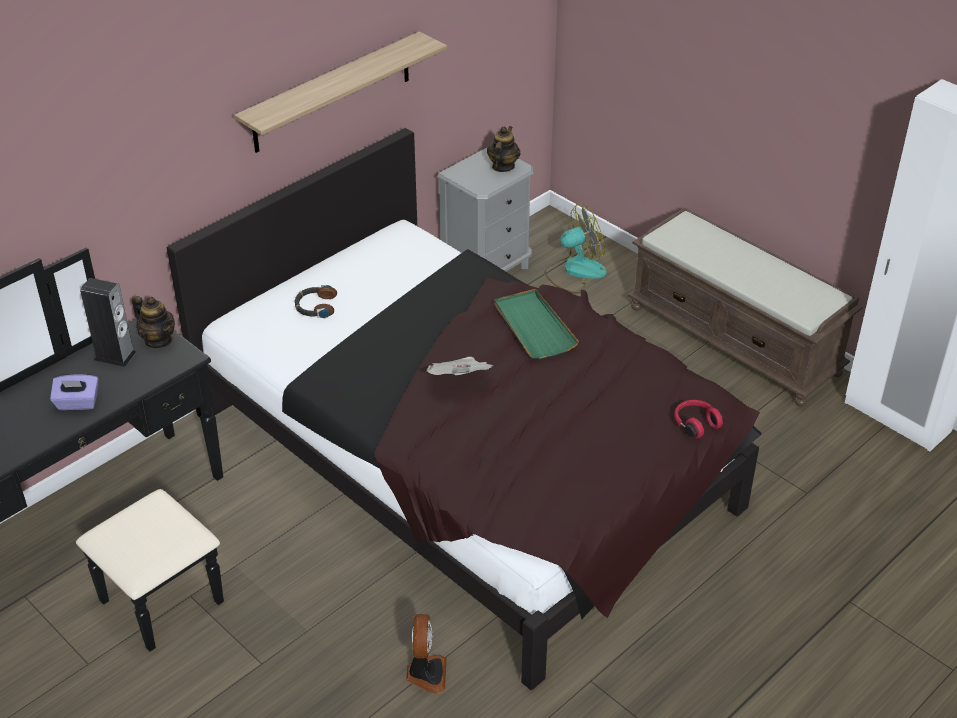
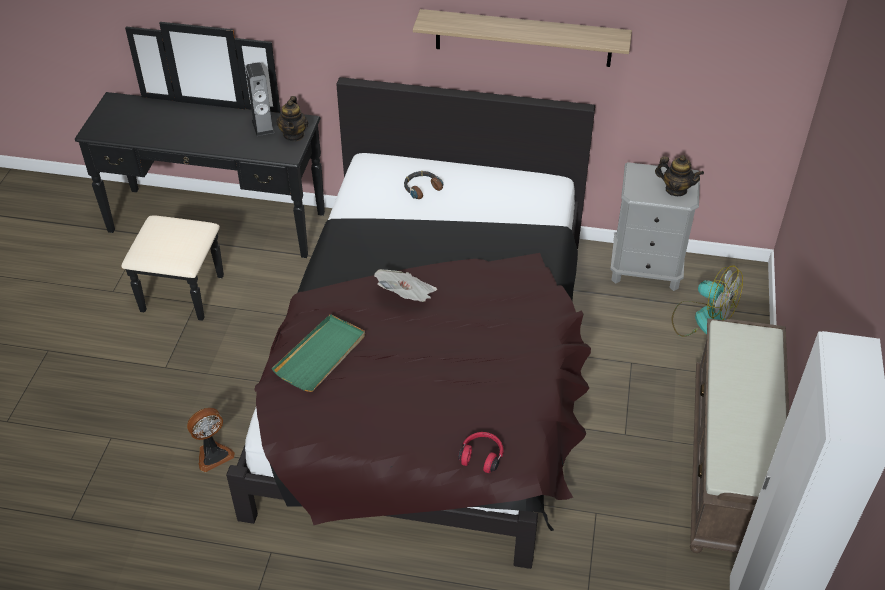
camera: 55 degrees right, 5 degrees up
(77, 403) = (207, 137): purple tissue box -> none
(502, 166) = (676, 190): teapot -> teapot turned 45 degrees clockwise
(533, 327) = (504, 305): green tray -> green tray (321, 355)

